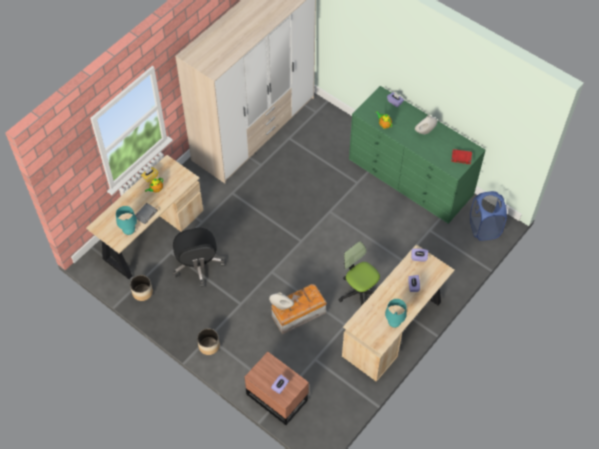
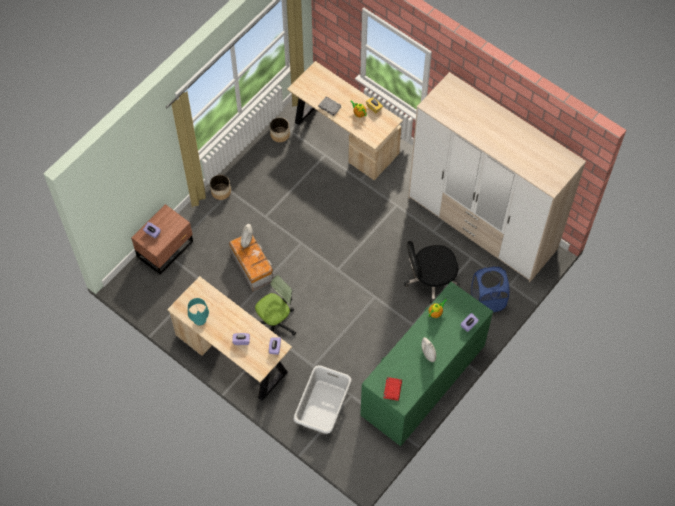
camera: 90 degrees right, 5 degrees up
(129, 231) = (310, 95): turquoise table lamp -> none
(197, 264) = (310, 178): black office chair -> black office chair (430, 280)
(443, 253) = (322, 407): none -> grey laundry basket
(484, 228) = (354, 453): blue laundry basket -> blue laundry basket (487, 300)

